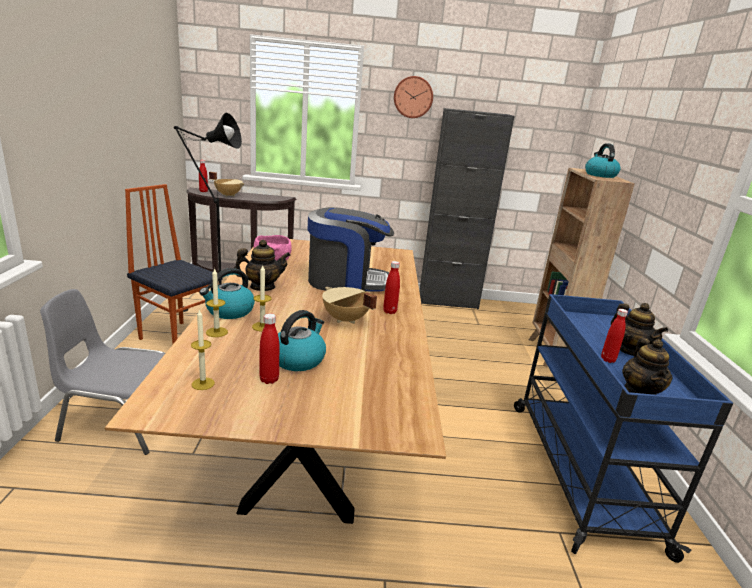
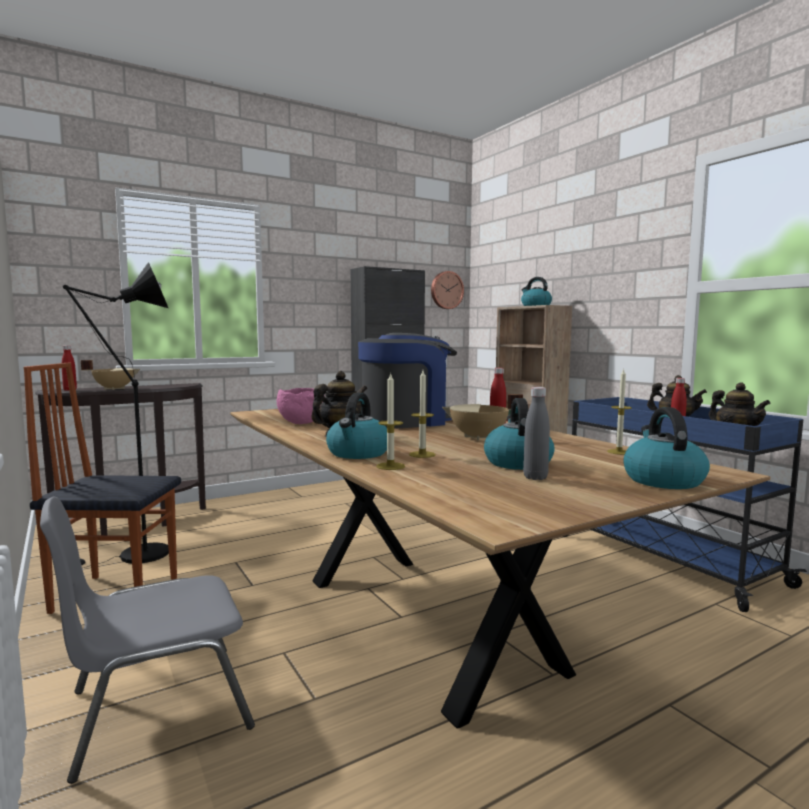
camera: 30 degrees left, 15 degrees down
(203, 383) = (489, 494): candle -> candle (619, 452)
(269, 379) = (535, 477): red bottle -> grey bottle
(344, 421) = (662, 480): none -> kettle
(413, 97) = (318, 259): wall clock -> wall clock (446, 290)

